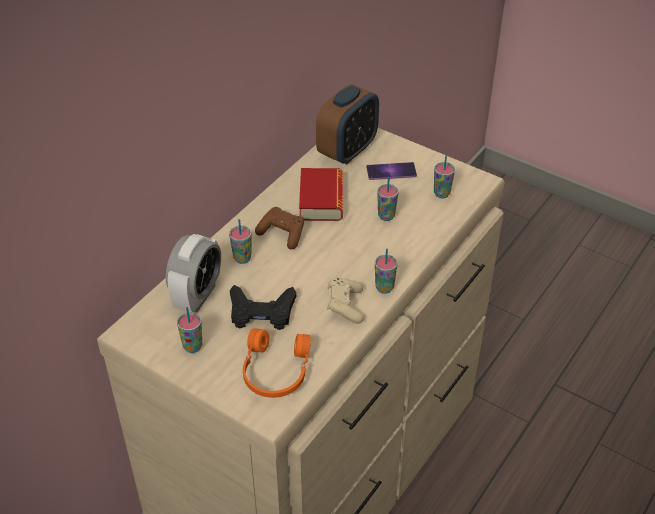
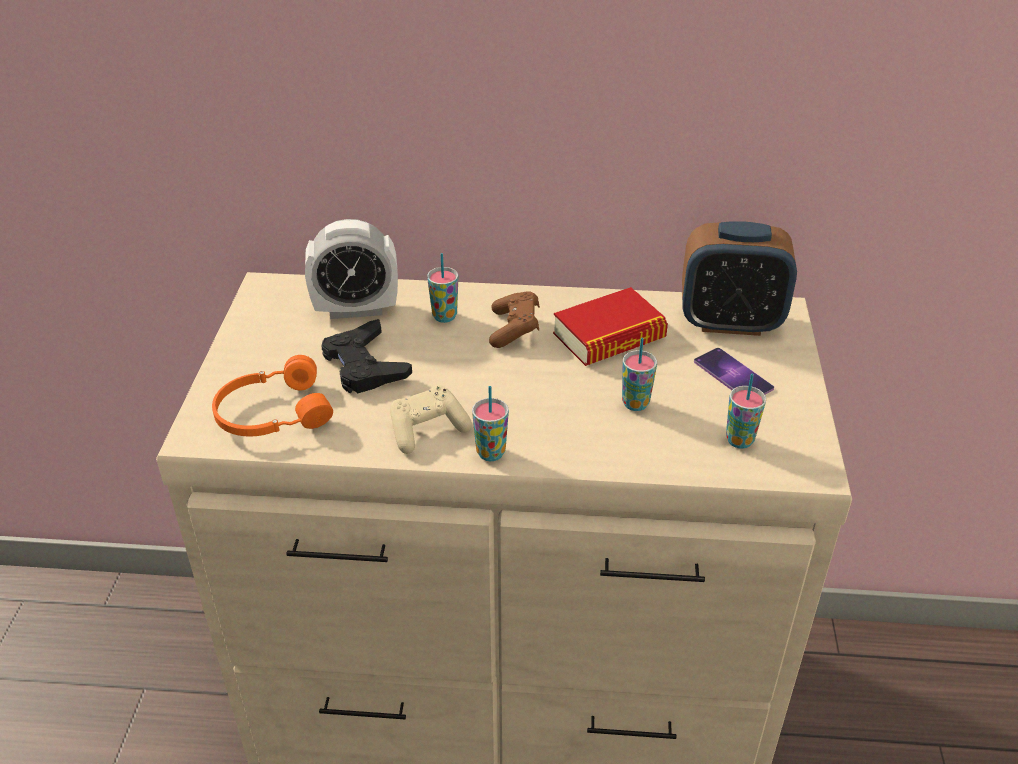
camera: 60 degrees right, 5 degrees down
(192, 346) = (273, 337): cup -> none

